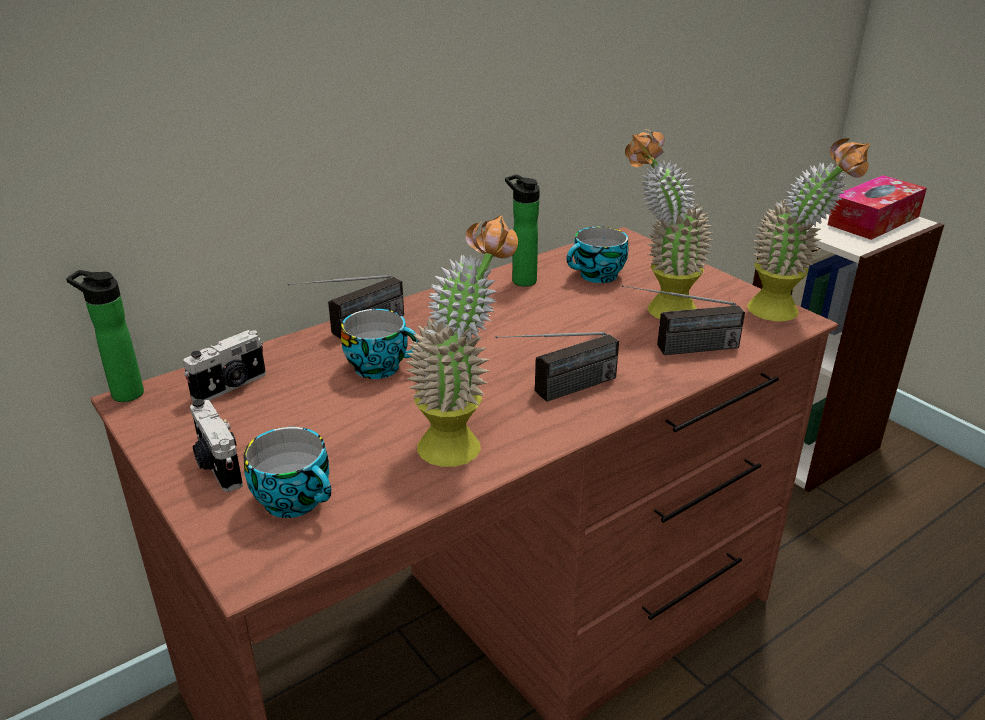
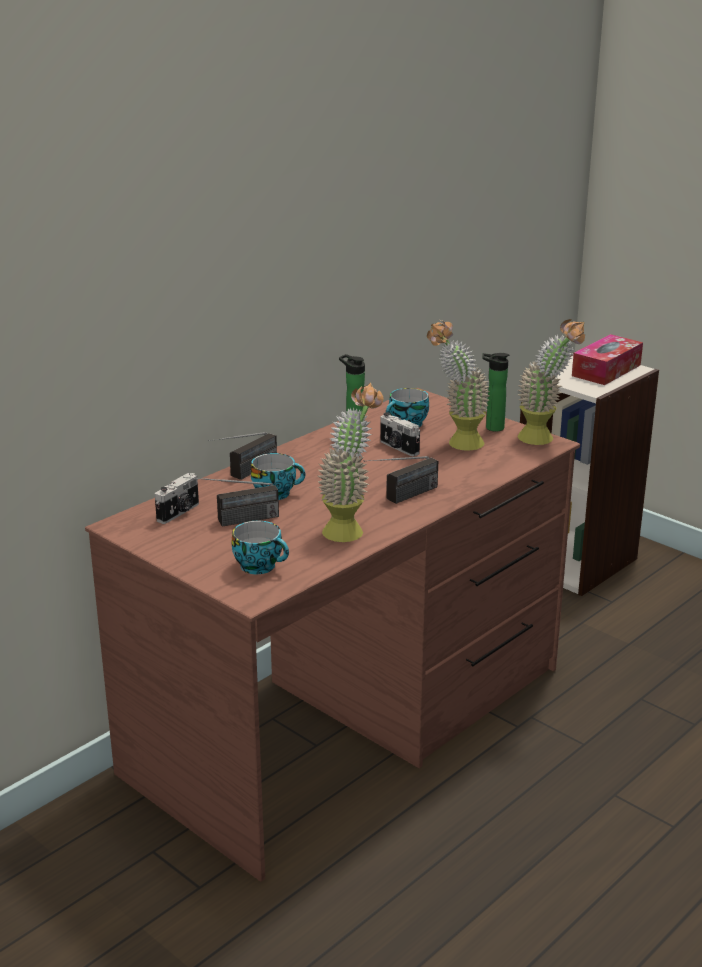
camera: 10 degrees left, 5 degrees down
(123, 393) = (107, 522): bottle -> bottle (491, 428)
(217, 466) = (199, 554): camera -> camera (398, 448)
(678, 350) = (475, 467): radio -> radio (233, 522)

